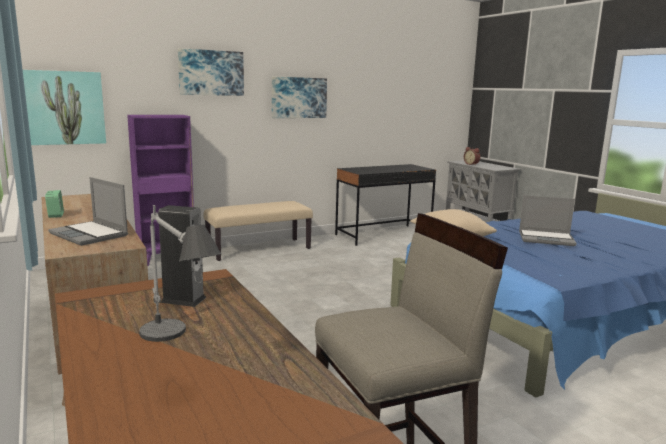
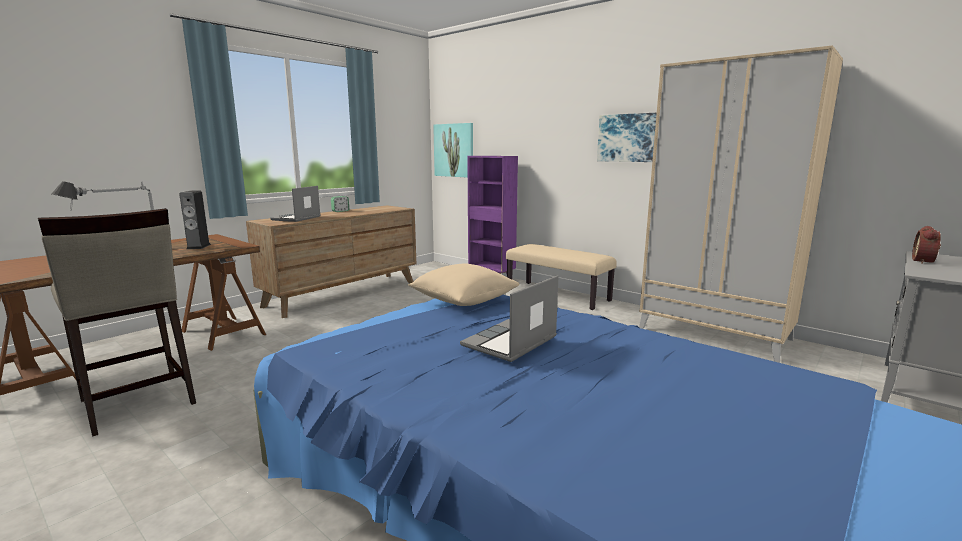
camera: 70 degrees right, 0 degrees up
(211, 73) = (545, 116): picture -> none
(383, 235) = (715, 333): black desk -> beige wardrobe
(546, 239) = (510, 342): laptop -> laptop turned 45 degrees clockwise

